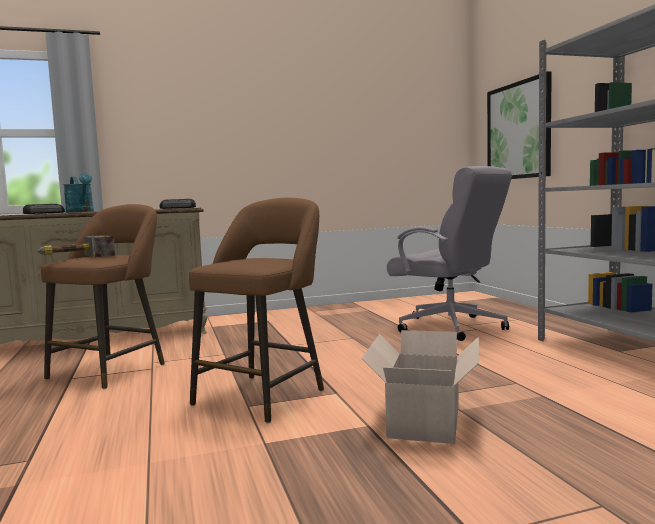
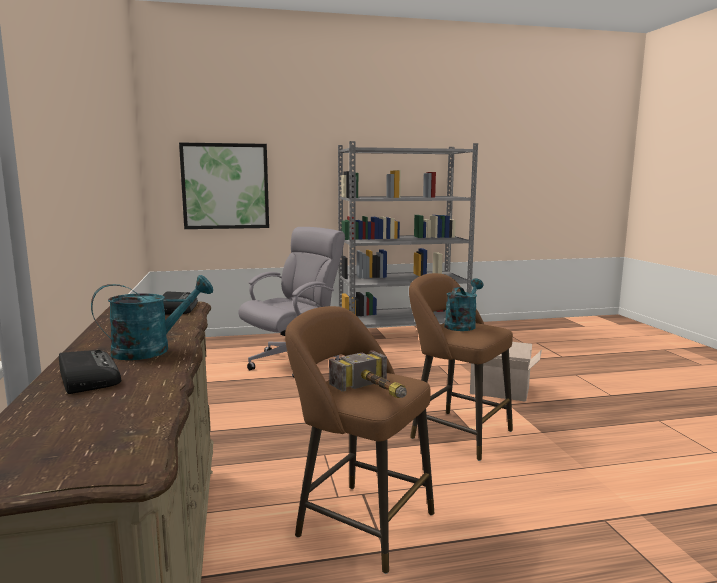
camera: 85 degrees left, 5 degrees up
(262, 259) = (462, 325): none -> turquoise watering can

